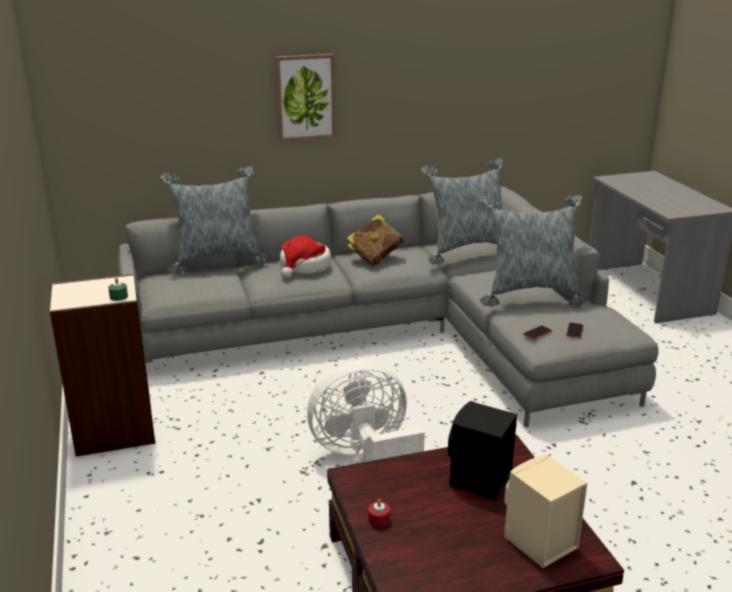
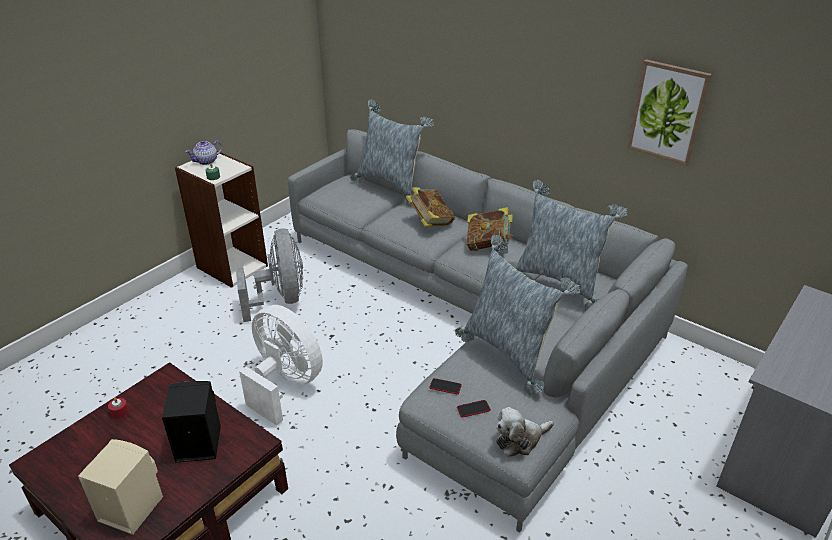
camera: 55 degrees right, 10 degrees up
(72, 292) = (206, 161): none -> teapot
(223, 419) = (280, 299): none -> grey fan
(304, 267) = (430, 222): hat -> book
(305, 97) = (497, 71): picture -> picture (668, 112)
(620, 327) = (520, 440): none -> plush toy

